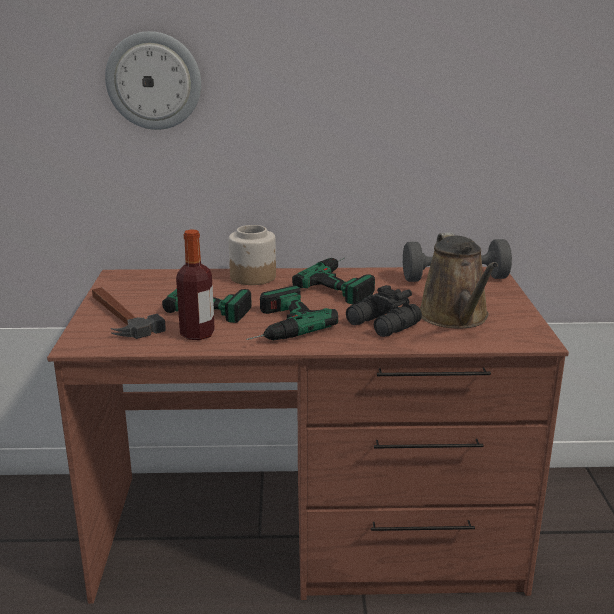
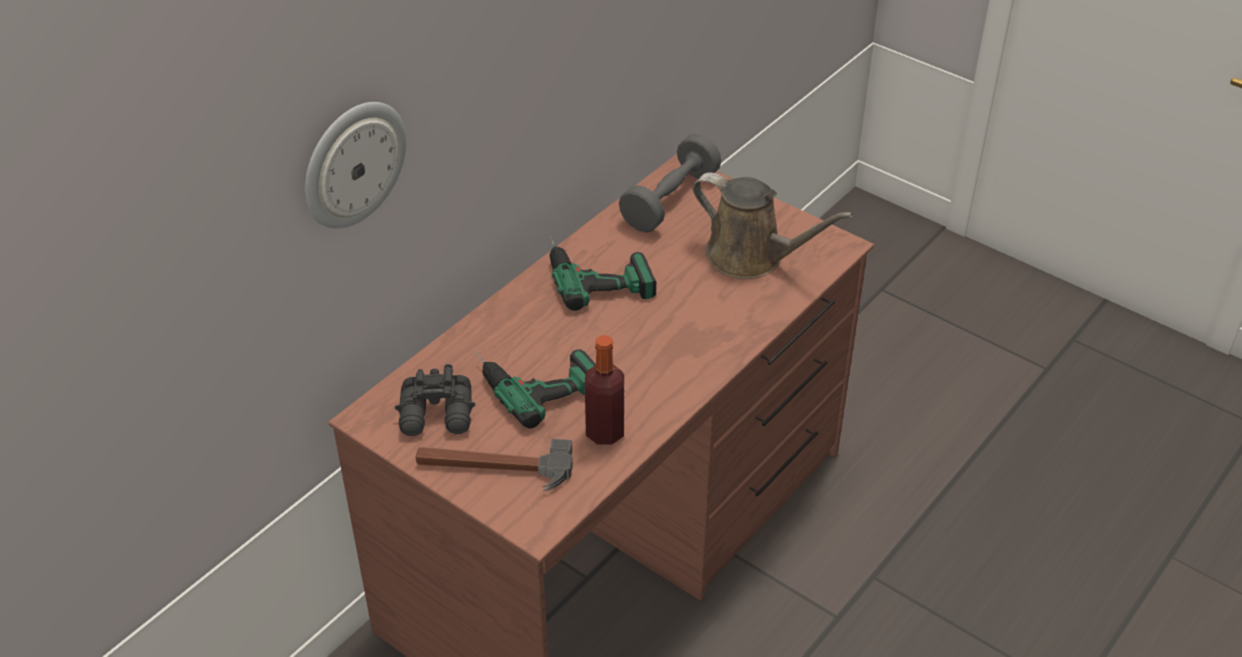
camera: 50 degrees left, 20 degrees up
(253, 277) = (503, 321): jar -> none
(276, 325) = (644, 372): power drill -> none
(383, 325) = (718, 307): black binoculars -> black binoculars (438, 415)

